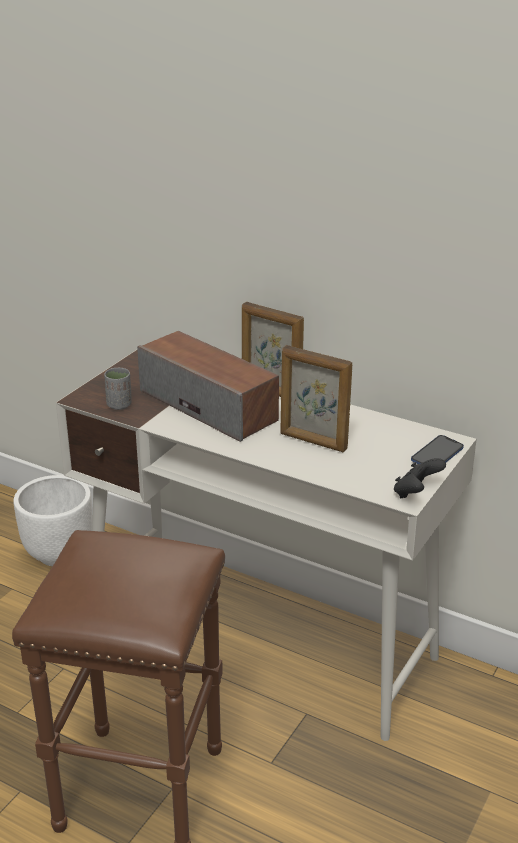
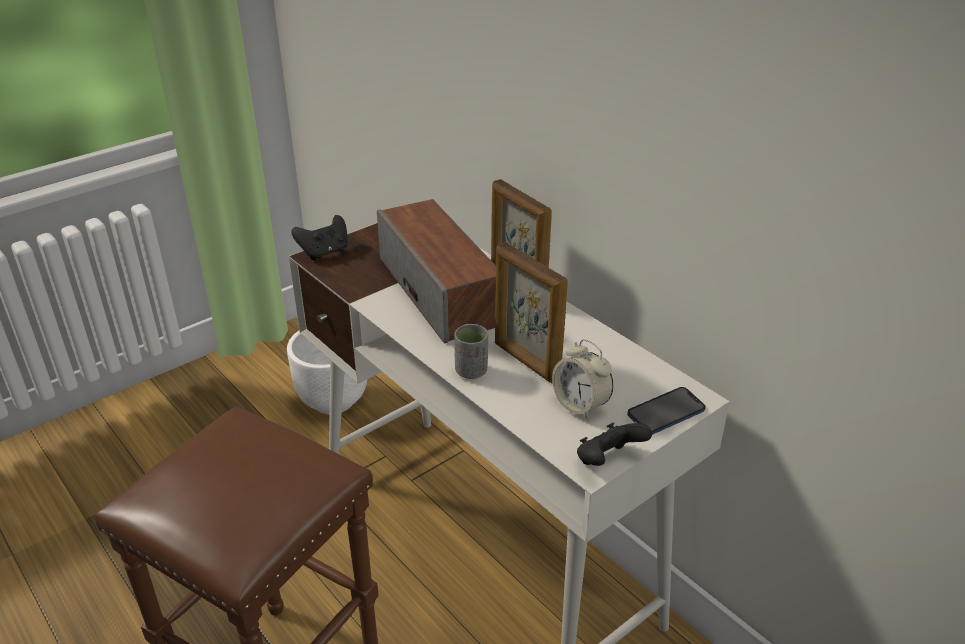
camera: 20 degrees right, 5 degrees up
(87, 394) = (324, 252): none -> black game controller
(119, 405) = (347, 272): grey cup -> grey cup (471, 371)
(373, 462) = (580, 405): none -> alarm clock

